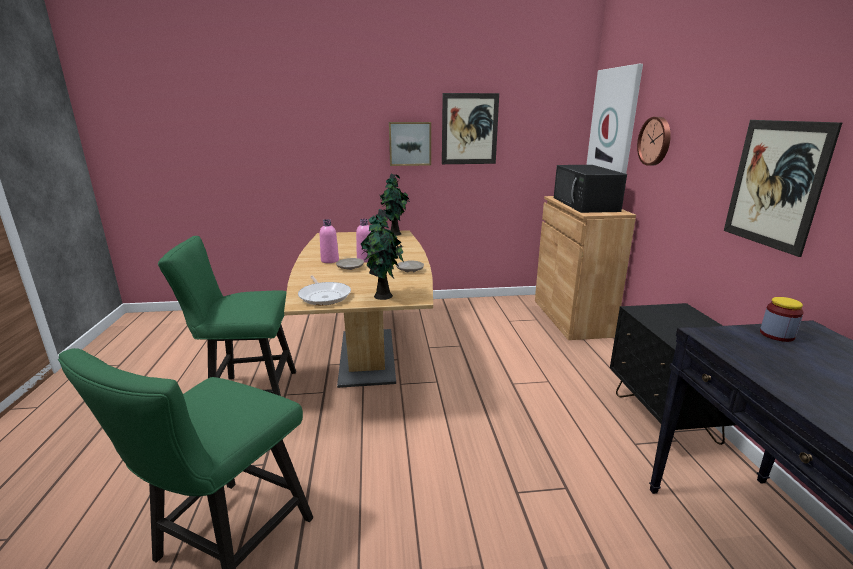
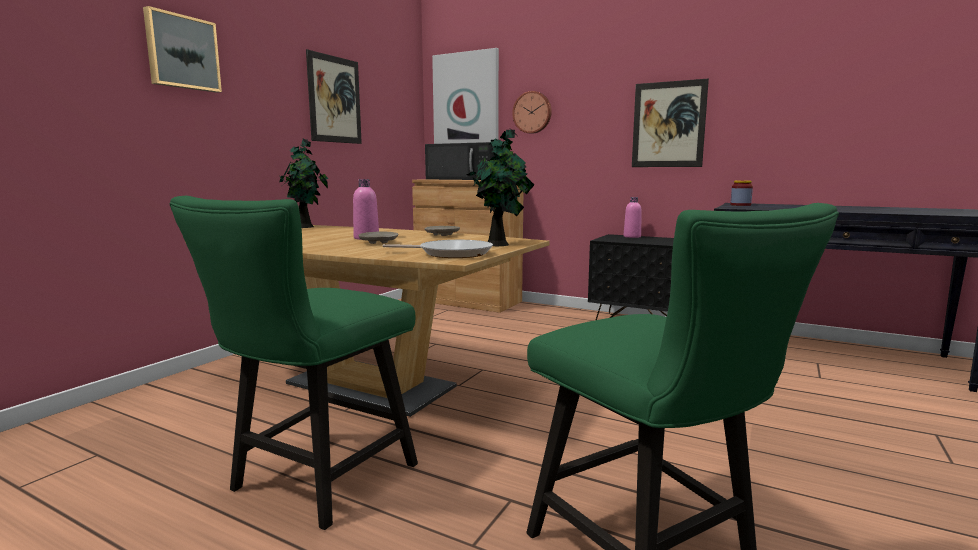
camera: 55 degrees left, 10 degrees down
(330, 260) = (328, 244): pink bottle -> pink bottle (632, 236)
(410, 143) = (275, 109): picture -> picture (182, 52)

